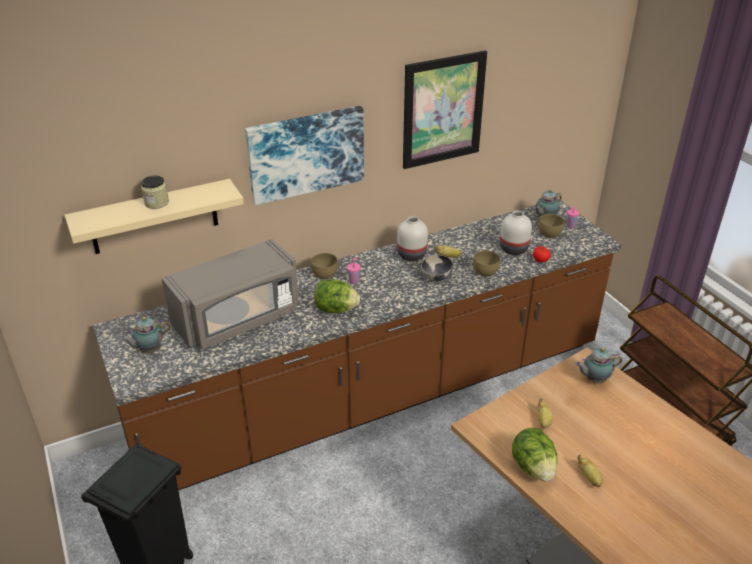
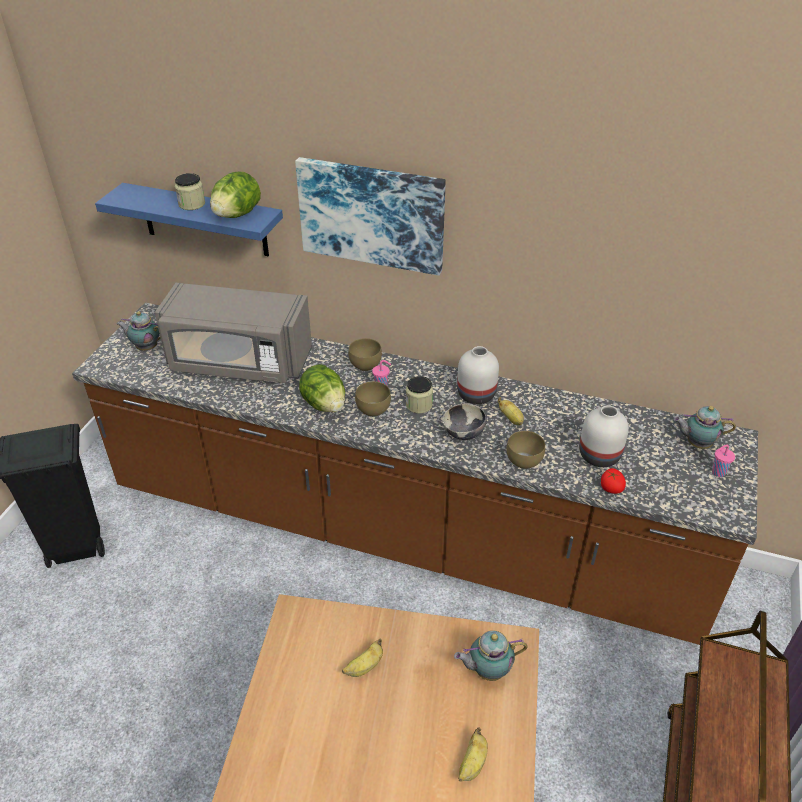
camera: 45 degrees right, 5 degrees up
(154, 217) = (204, 220): beige shelf -> blue shelf
(390, 278) = (419, 405): none -> jar
(443, 110) = (571, 228): picture -> none
(533, 467) = (281, 703): lettuce -> lettuce (237, 215)
(549, 234) = (673, 465): brown bowl -> brown bowl (374, 410)
(590, 478) = (315, 767): banana -> banana (472, 764)
(594, 380) = (487, 670): teapot -> teapot turned 45 degrees counterclockwise

